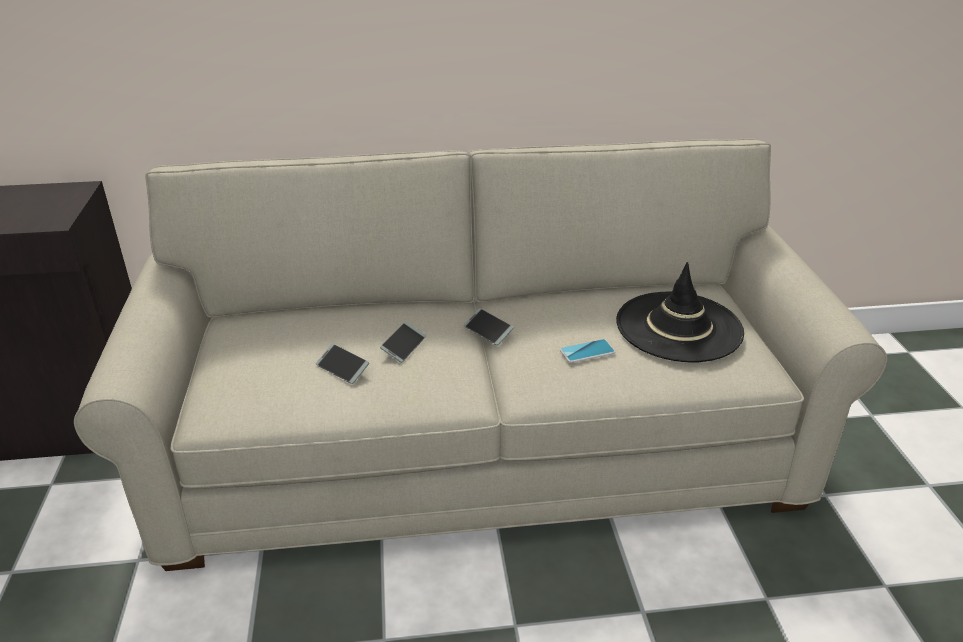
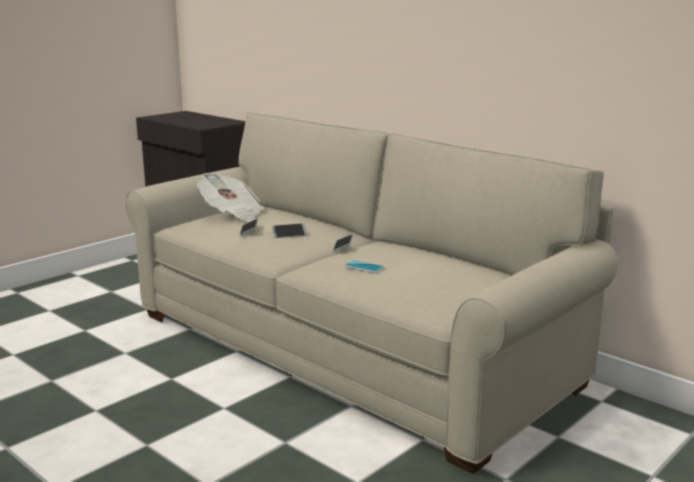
camera: 50 degrees right, 15 degrees down
(251, 351) = (231, 214): none -> newspaper
(679, 327) = (440, 280): black hat -> none

